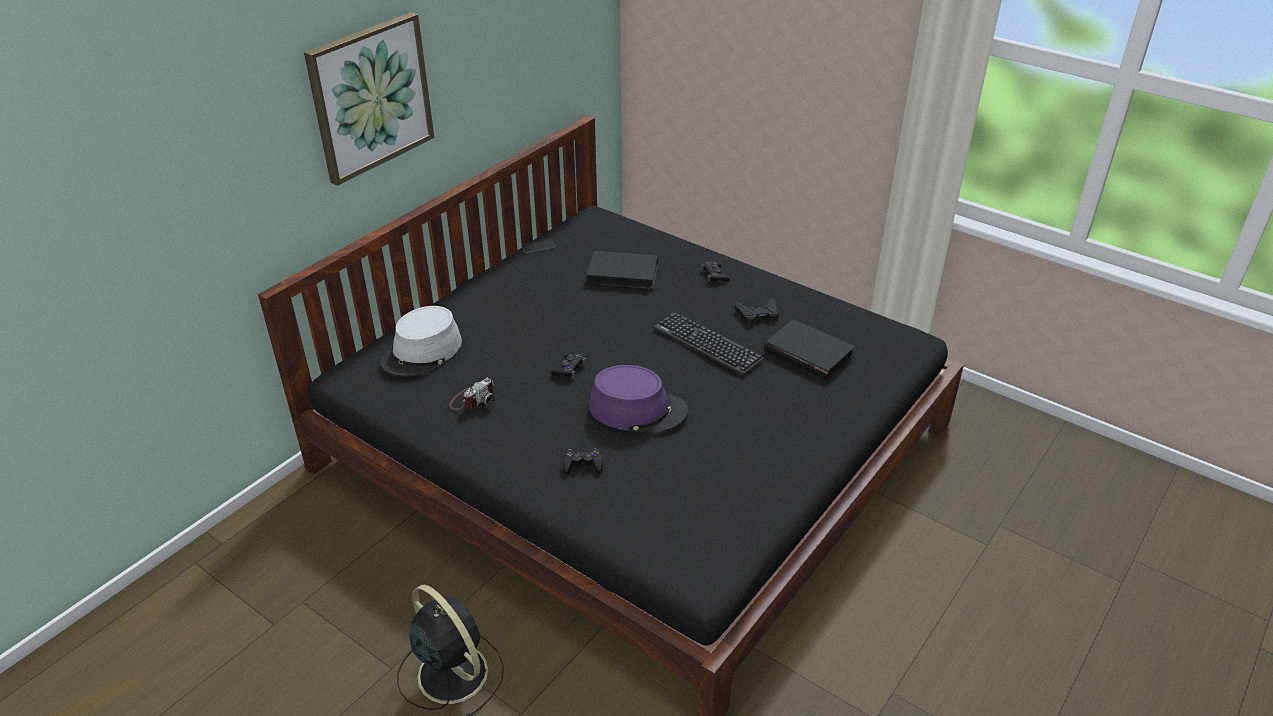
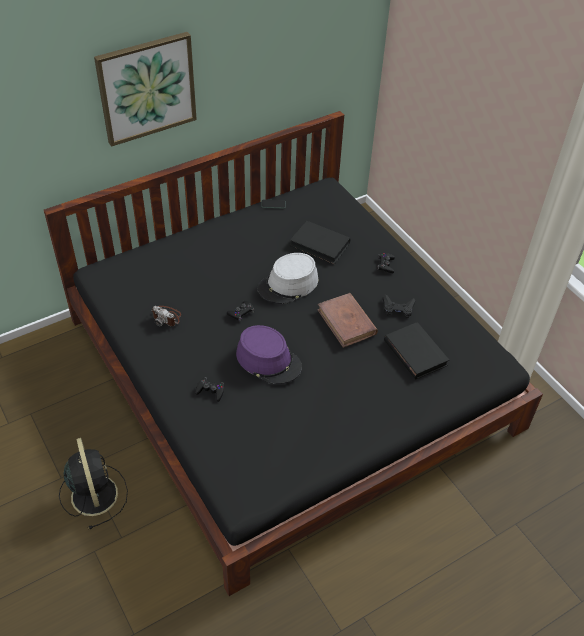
camera: 20 degrees right, 10 degrees up
(422, 352) = (153, 269): grey hat -> grey hat (288, 285)
(473, 400) = (167, 317): camera -> camera turned 60 degrees clockwise
(707, 344) = (347, 322): keyboard -> brown book

